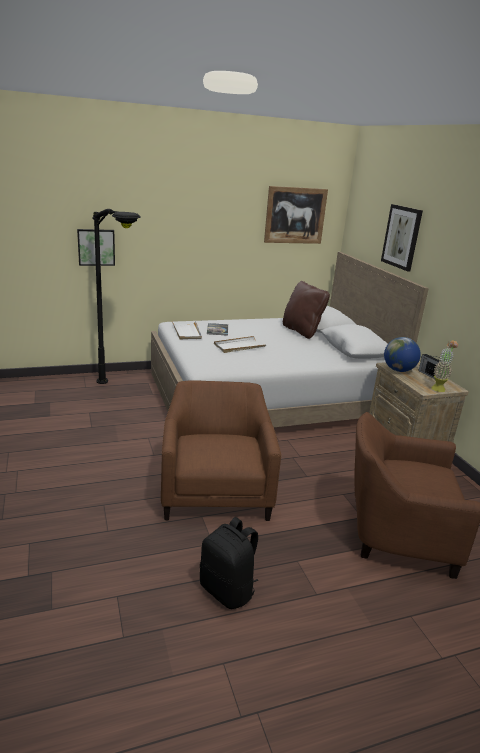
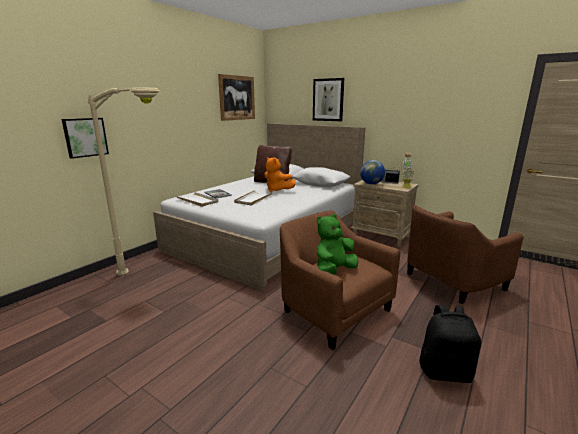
camera: 35 degrees left, 5 degrees down
(121, 395) = (155, 276): black floor lamp -> beige floor lamp
(202, 447) = (334, 271): none -> green plush toy
(284, 343) = (277, 190): none -> orange plush toy

